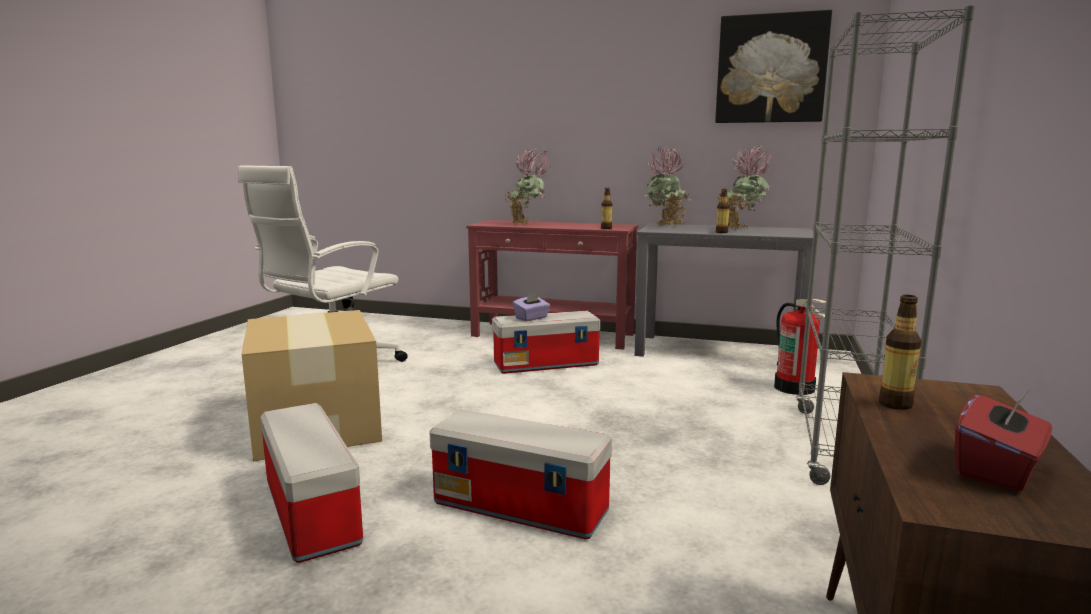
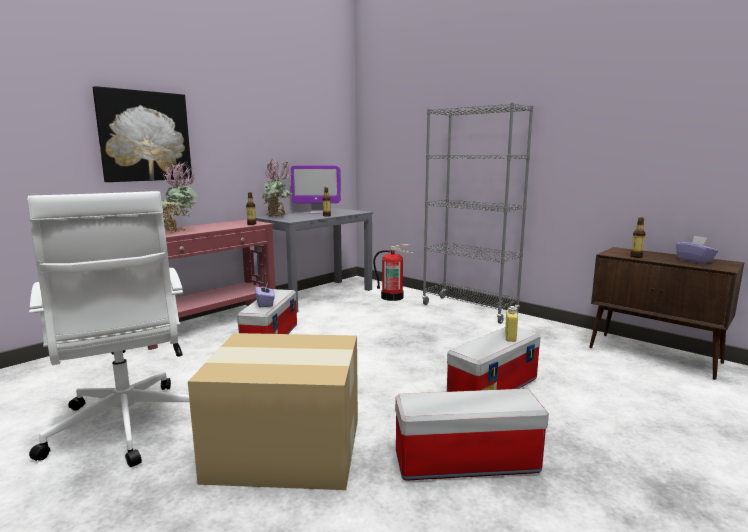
camera: 65 degrees left, 0 degrees up
(544, 438) = (510, 337): none -> yellow bottle
(741, 228) = (316, 212): potted plant -> monitor
(771, 69) = (310, 109): picture -> picture (144, 136)
(997, 470) = (694, 260): red tissue box -> purple tissue box

